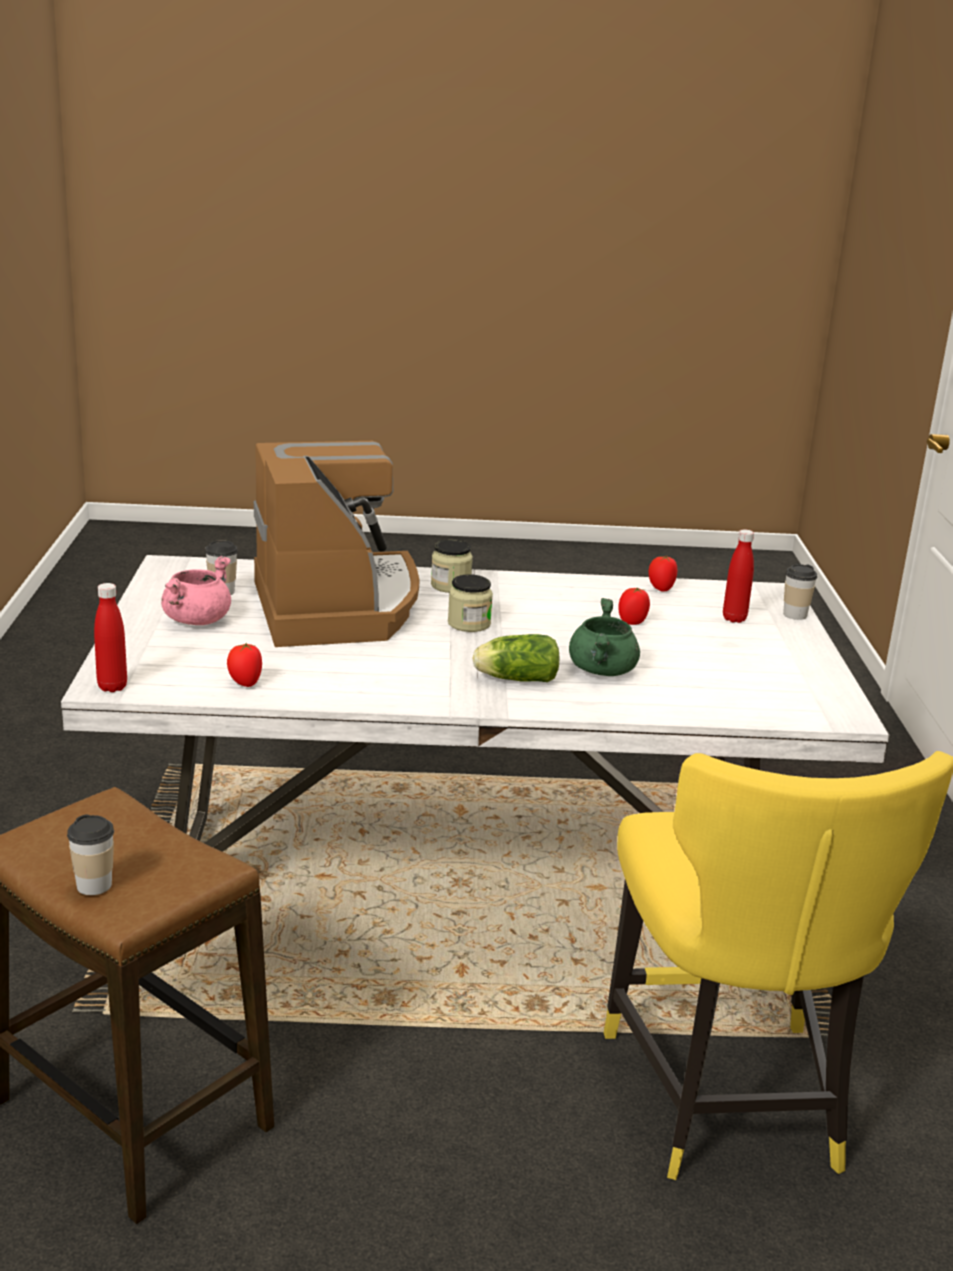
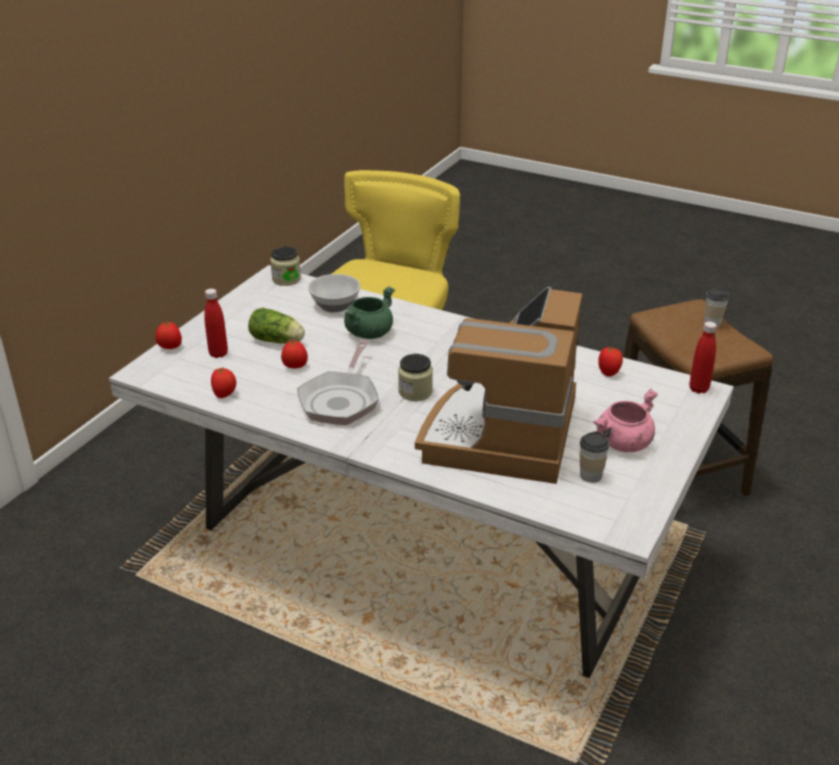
camera: 150 degrees left, 10 degrees up
(450, 586) = (389, 438): jar -> jar (286, 279)
(514, 679) = (431, 339): lettuce -> lettuce (278, 341)
(539, 604) = (341, 400): none -> frying pan
(697, 694) = (334, 305): none -> bowl
(795, 615) = (170, 347): cup -> tomato

